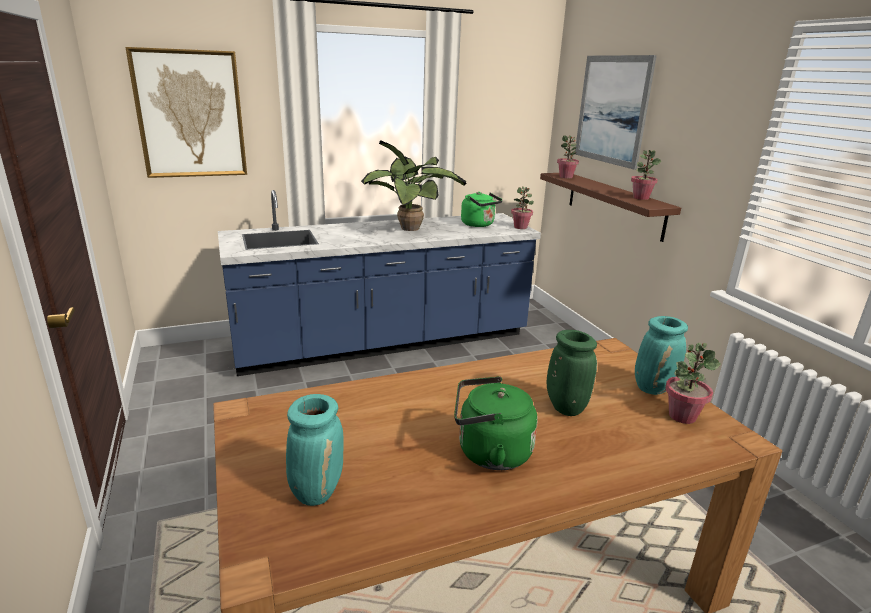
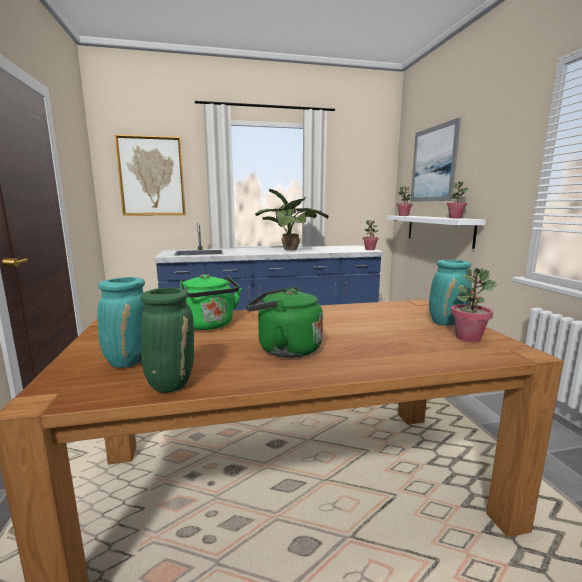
camera: 10 degrees right, 10 degrees down
(479, 225) = (340, 248): green kettle -> green kettle (209, 325)
(564, 407) = (363, 329): green vase -> green vase (170, 383)
(614, 204) = (438, 230): brown shelf -> white shelf

